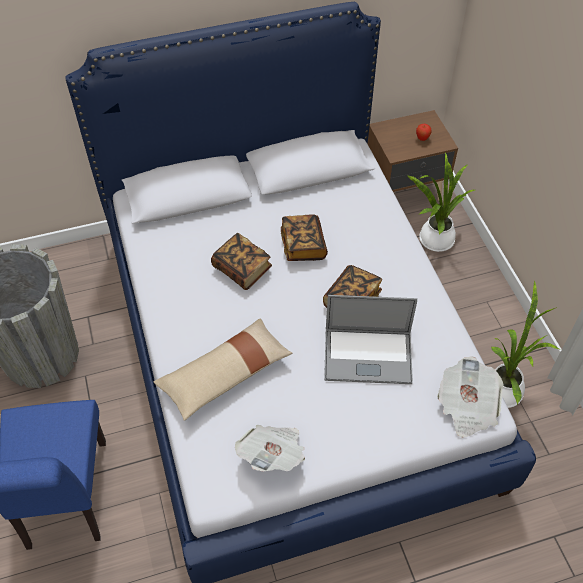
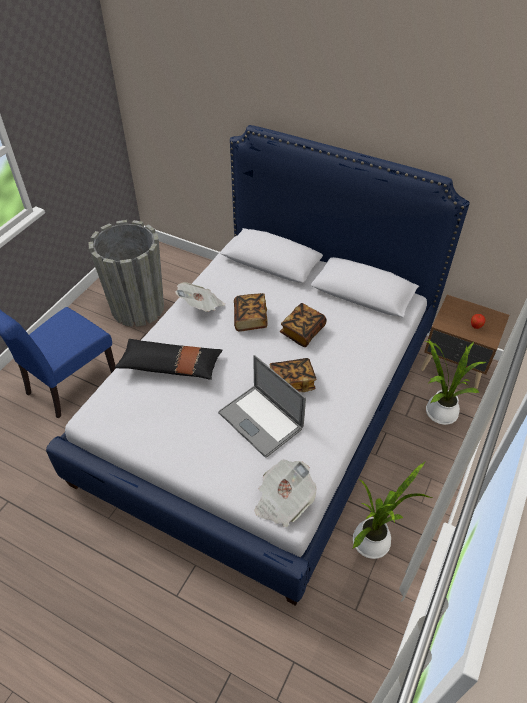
camera: 45 degrees right, 5 degrees down
(225, 375) = (170, 366): beige pillow -> black pillow
(273, 454) = (140, 426): newspaper -> newspaper (201, 306)

